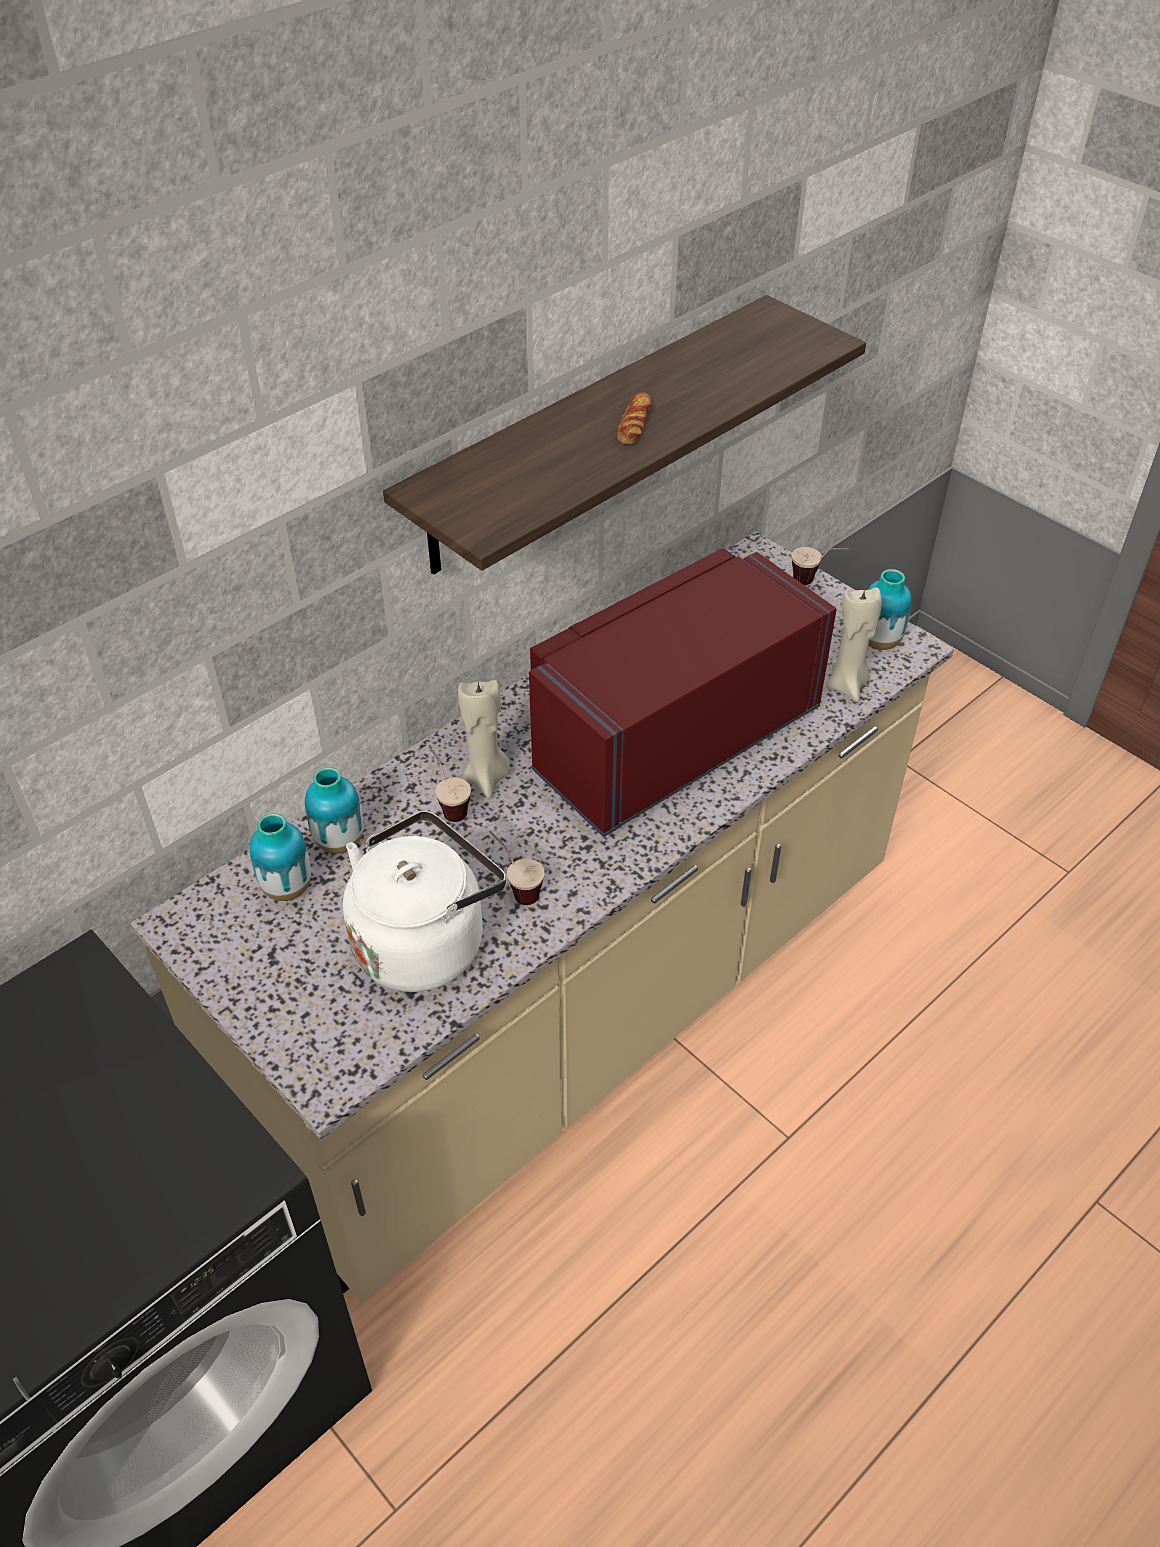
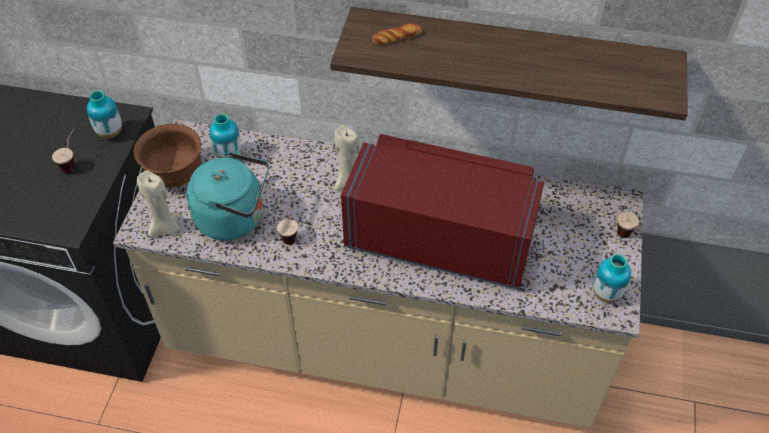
camera: 55 degrees right, 5 degrees up
(257, 976) = (175, 174): none -> brown bowl
(339, 842) = (268, 155): vase -> vase (110, 132)
(424, 941) = (235, 218): white kettle -> turquoise kettle
(448, 804) = (321, 179): cup -> cup (73, 162)
(634, 424) = (494, 60): bread -> bread (396, 37)
(847, 685) = (554, 296): beige candle -> beige candle (166, 228)

